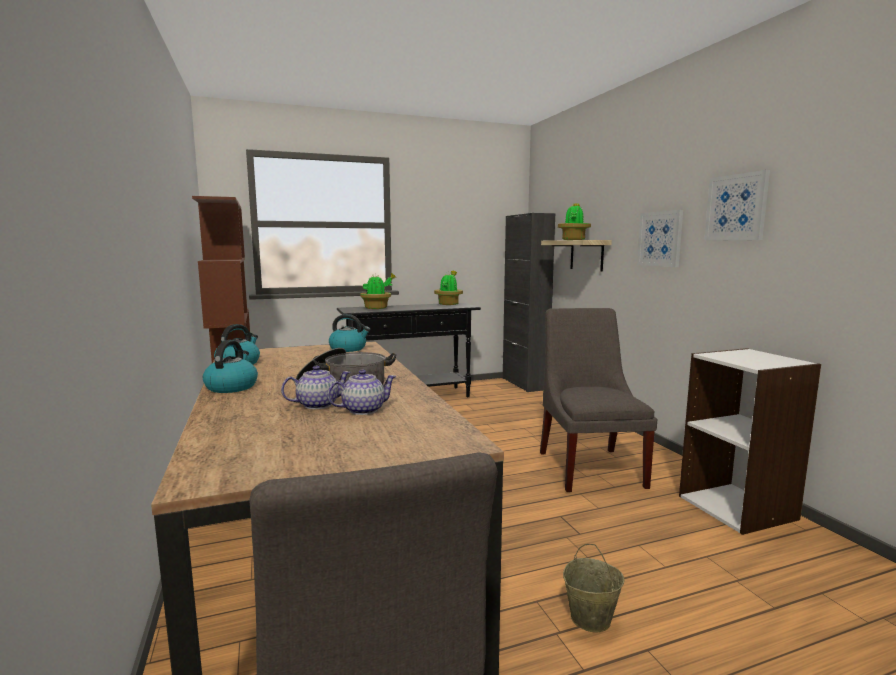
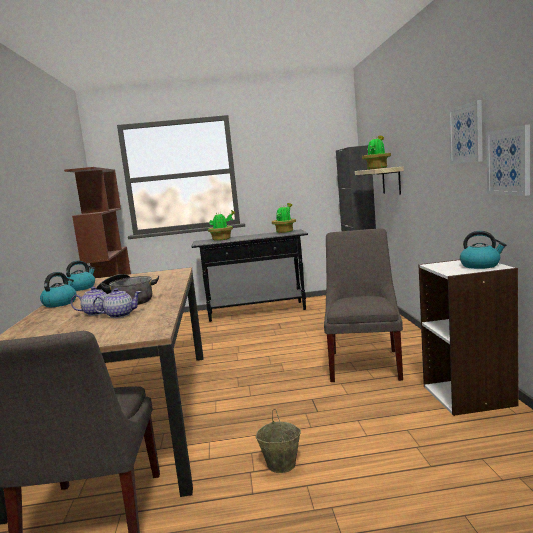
camera: 15 degrees right, 0 degrees up
(348, 349) = (165, 274): kettle -> kettle (480, 265)
(660, 239) = (429, 164): picture -> picture (509, 161)

